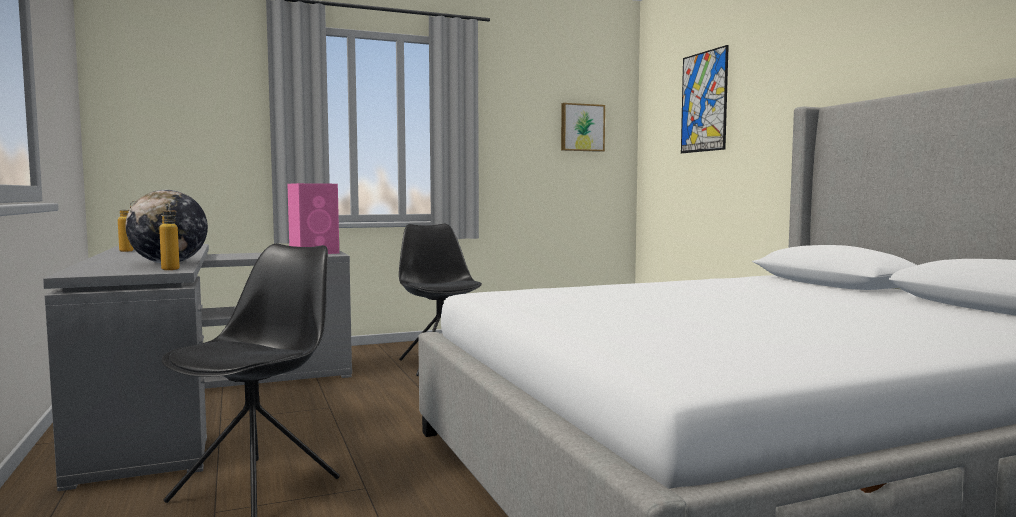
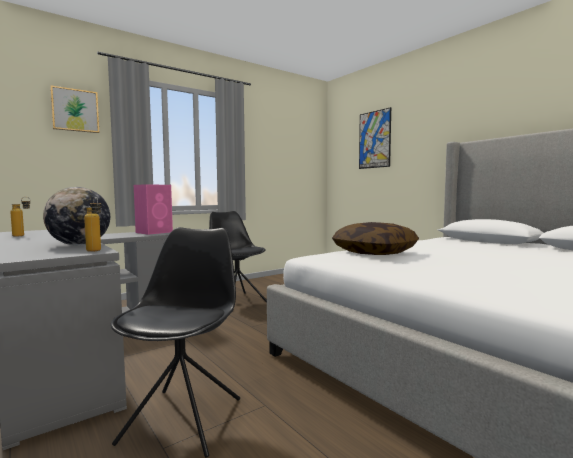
camera: 15 degrees left, 0 degrees up
(582, 127) = (299, 153): picture -> picture (75, 110)
(582, 292) = (374, 252): none -> pillow

